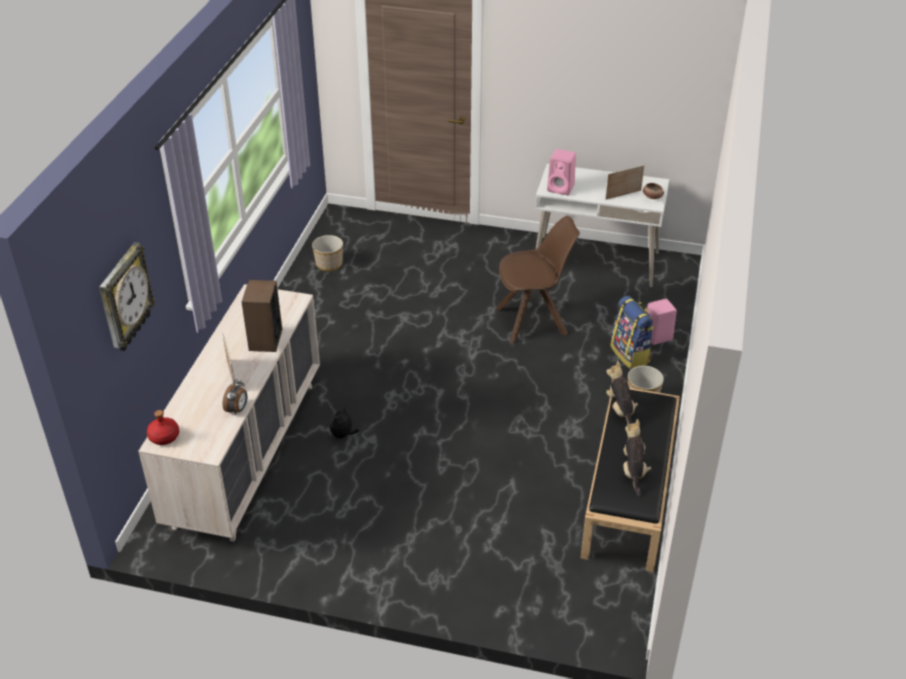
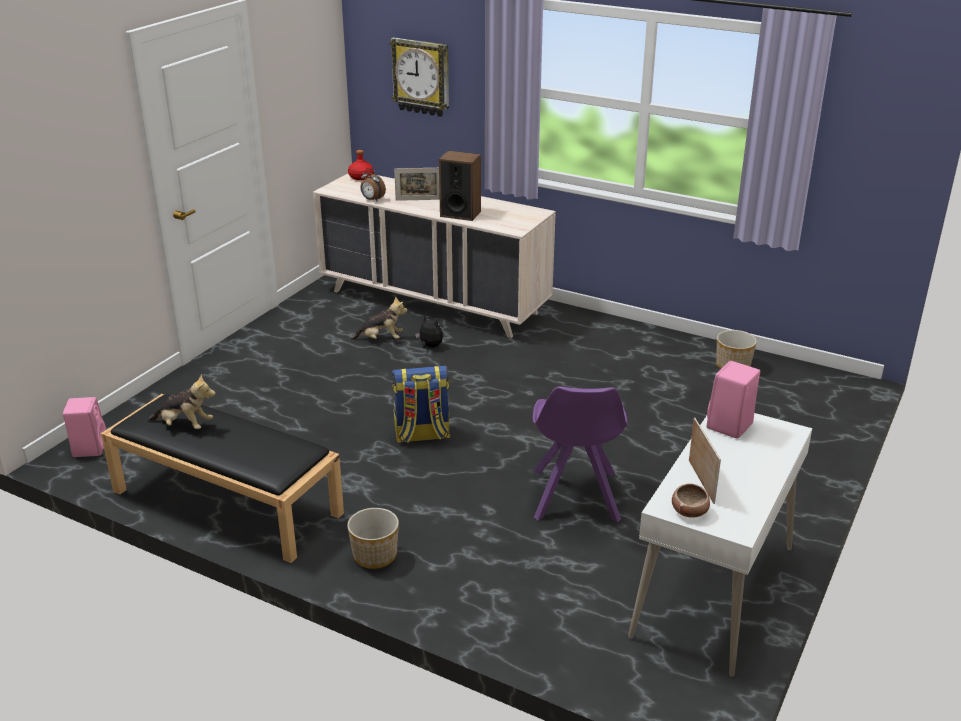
camera: 105 degrees right, 10 degrees down
(533, 321) = (575, 497): brown chair -> purple chair
(620, 410) = (282, 438): plush toy -> plush toy (381, 339)
(631, 354) = (468, 569): backpack -> backpack (421, 435)
(656, 337) = (498, 607): pink speaker -> pink speaker (89, 447)

